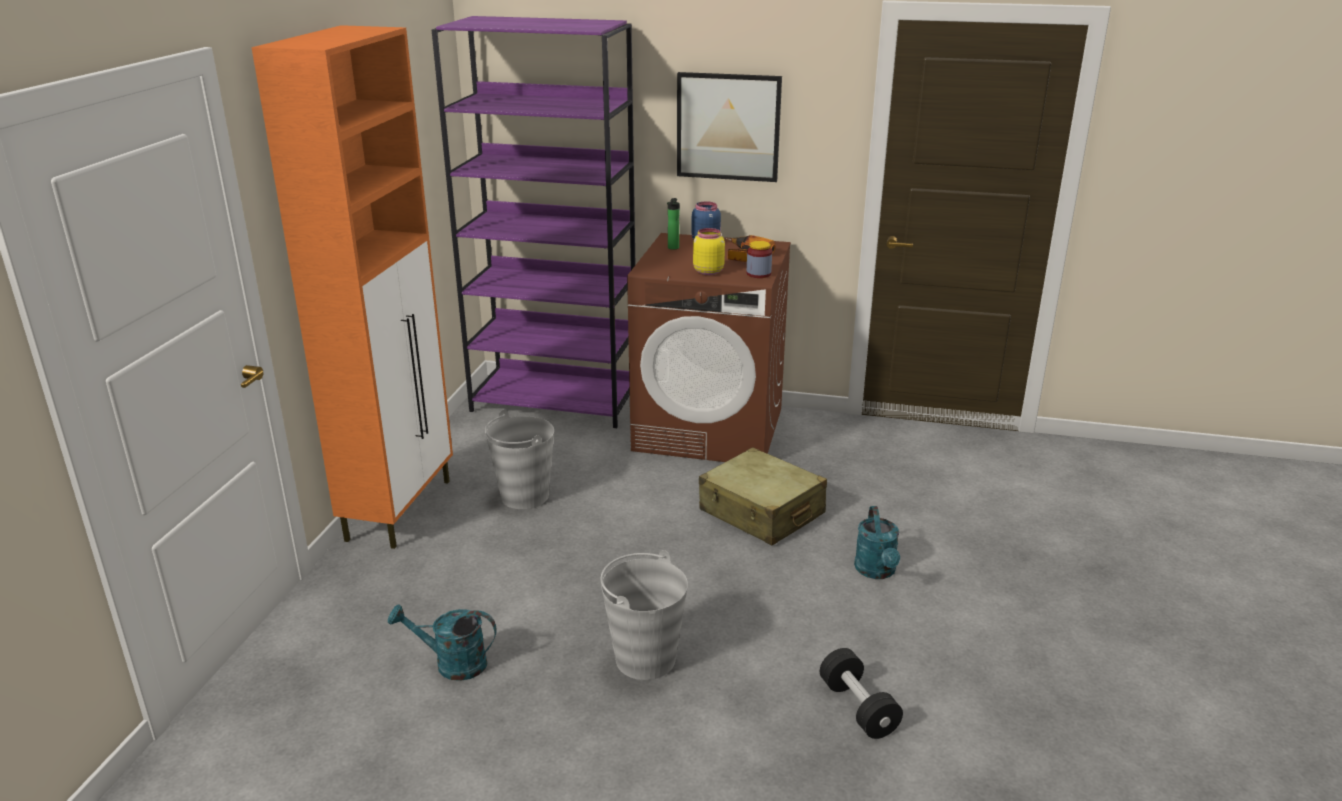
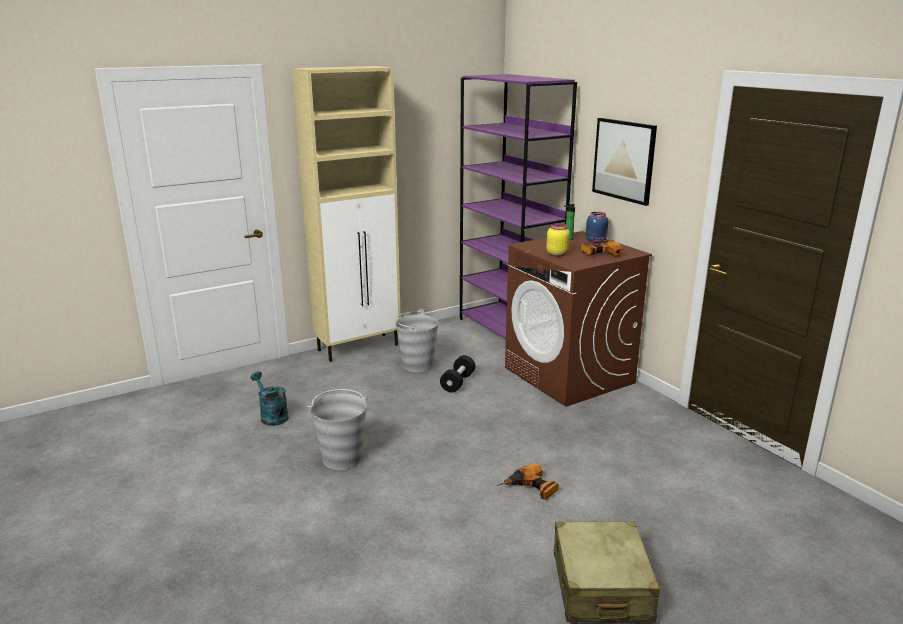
camera: 45 degrees right, 5 degrees down
(400, 509) = (359, 347): orange cabinet -> beige cabinet
(758, 274) = (584, 263): jar -> none
(761, 512) = (520, 428): beige suitcase -> beige suitcase (601, 587)
(858, 708) = (393, 541): black dumbbell -> black dumbbell (458, 382)
(877, 572) = (530, 489): turquoise watering can -> power drill

